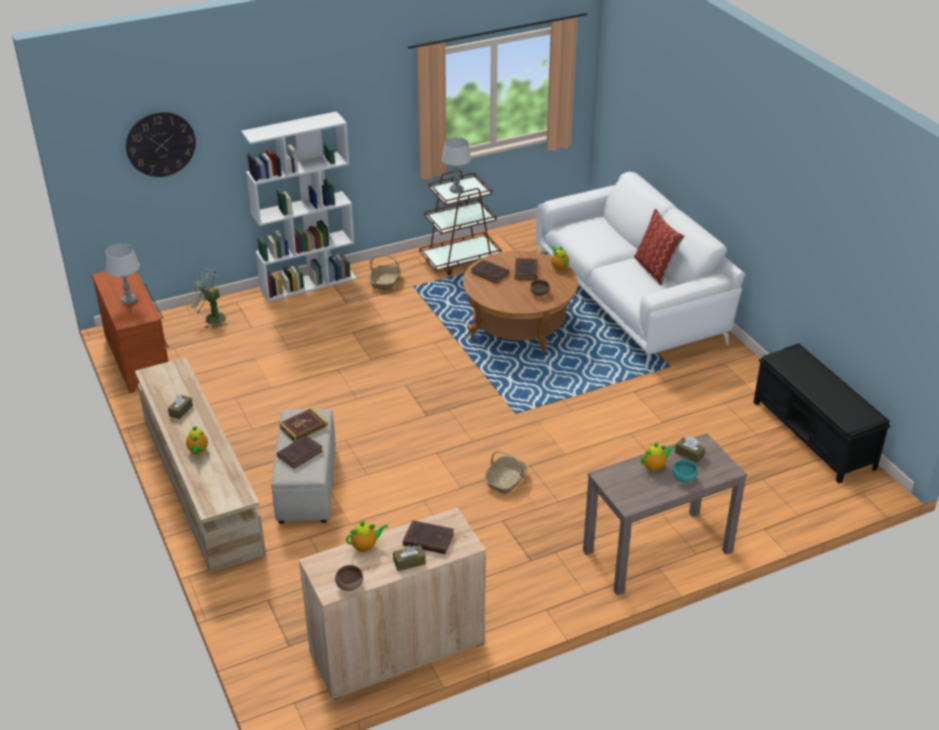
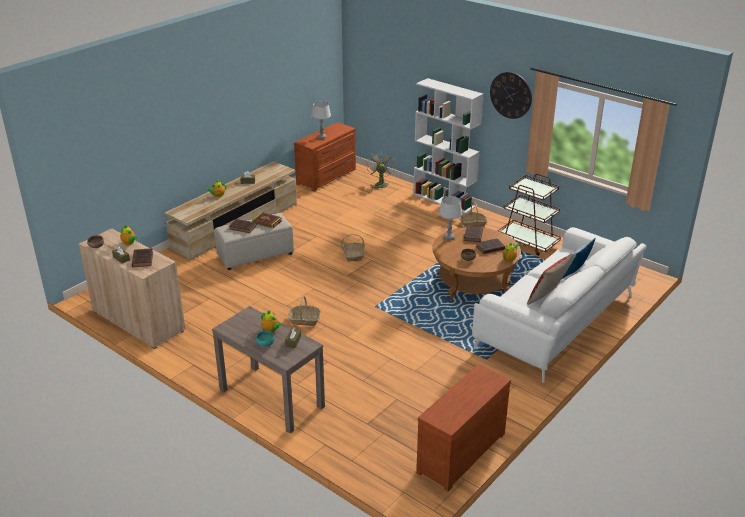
camera: 65 degrees right, 5 degrees down
(160, 144) = (387, 65): wall clock -> wall clock (511, 95)
(381, 396) = (353, 255): none -> basket
(456, 190) = (532, 187): grey table lamp -> grey table lamp (449, 237)
(620, 237) = (575, 273): none -> pillow
(814, 435) = (459, 451): black bench -> brown dresser

